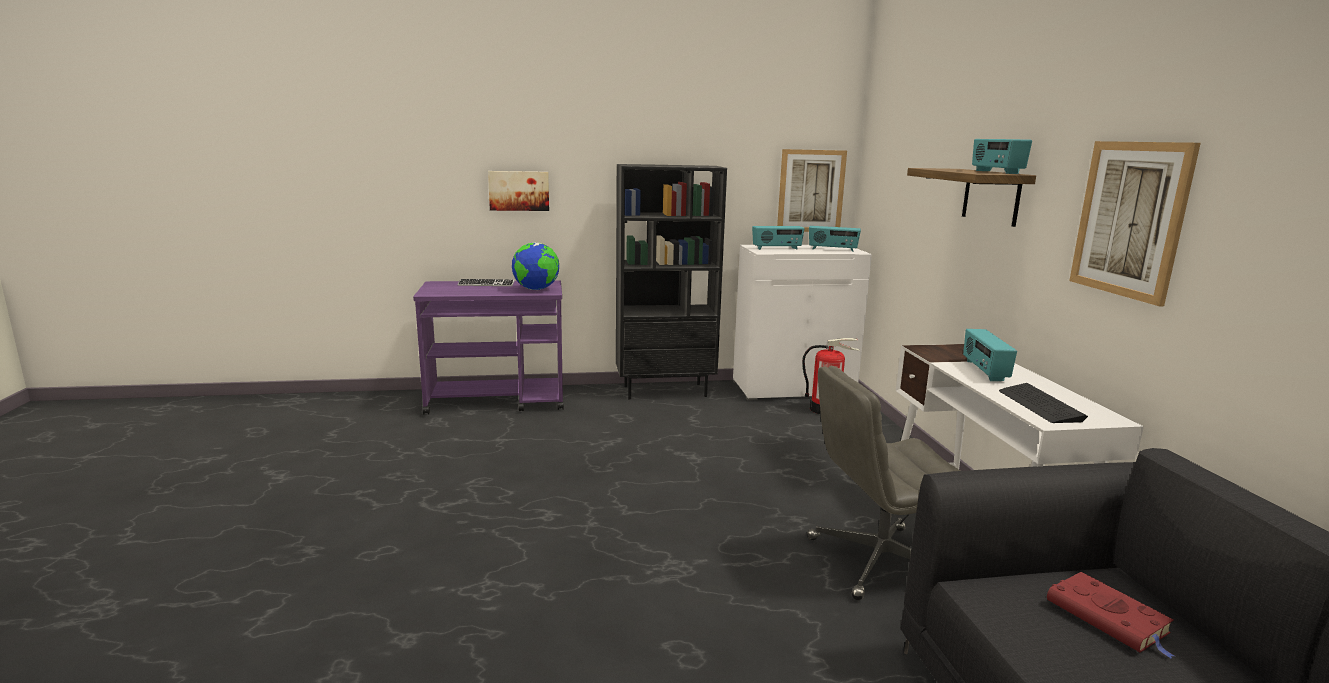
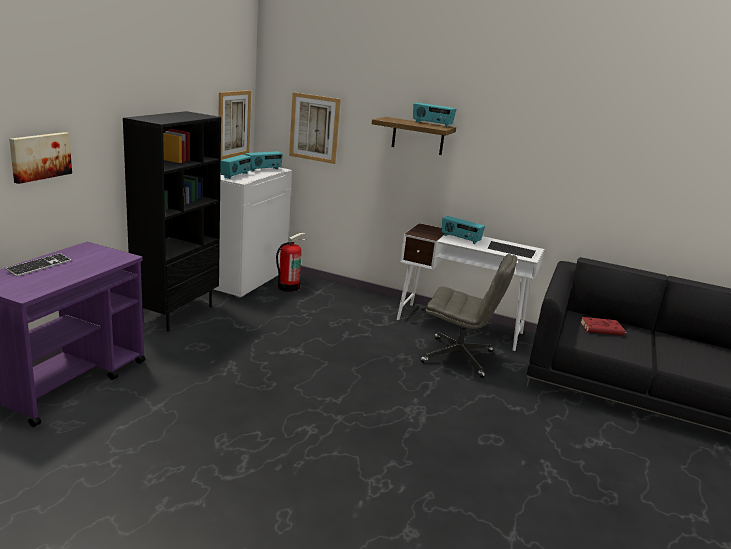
camera: 60 degrees left, 5 degrees up
(536, 289) = (105, 257): globe -> none
(878, 562) = (459, 357): grey office chair -> grey office chair turned 90 degrees counterclockwise
(1130, 219) = (523, 154): picture -> picture (314, 128)

